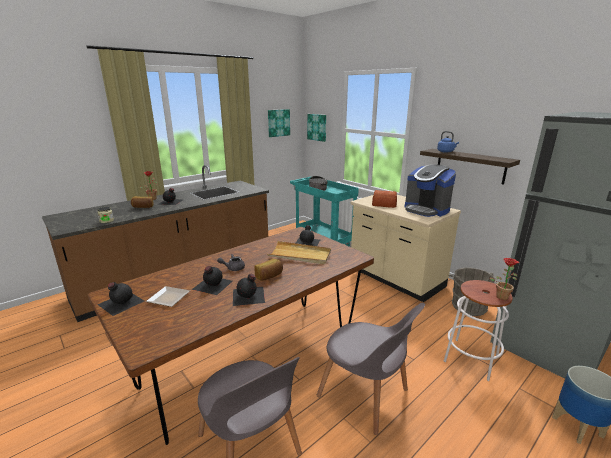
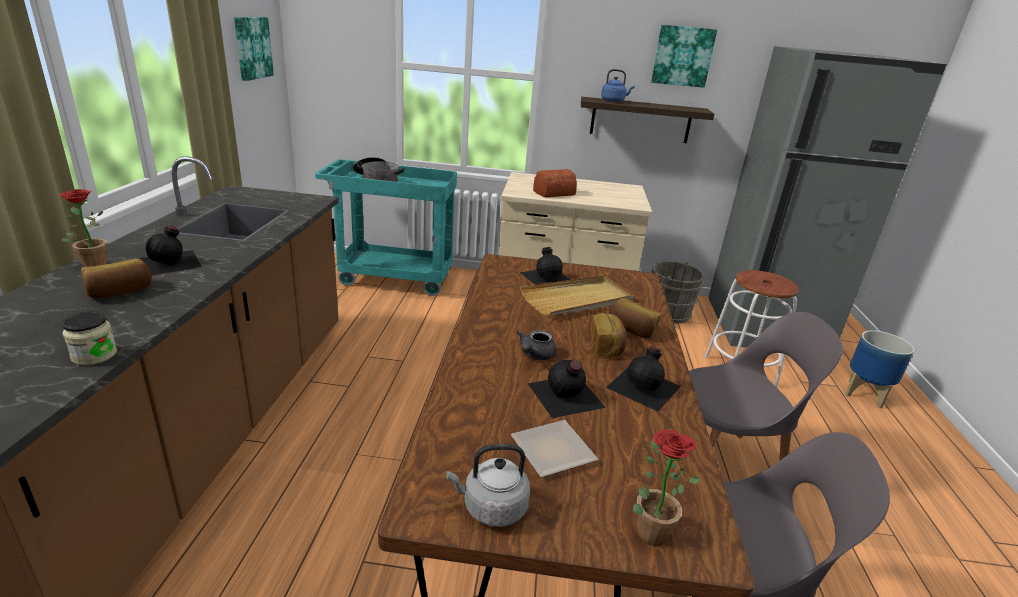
camera: 45 degrees left, 5 degrees up
(120, 302) = (491, 508): black bottle -> grey kettle
(296, 274) = (631, 330): none -> bread
(317, 127) = (328, 58): picture -> picture (682, 56)
(426, 210) = (612, 191): coffee machine -> none
(501, 296) = (784, 282): potted plant -> potted plant (647, 528)

